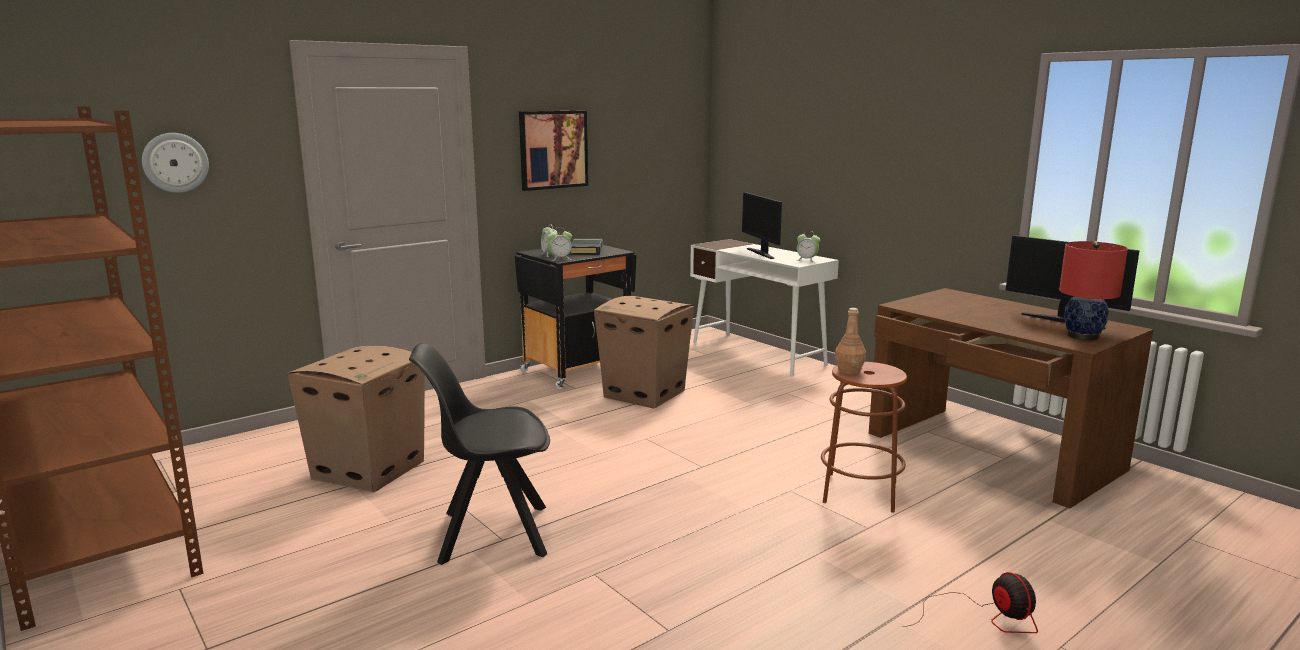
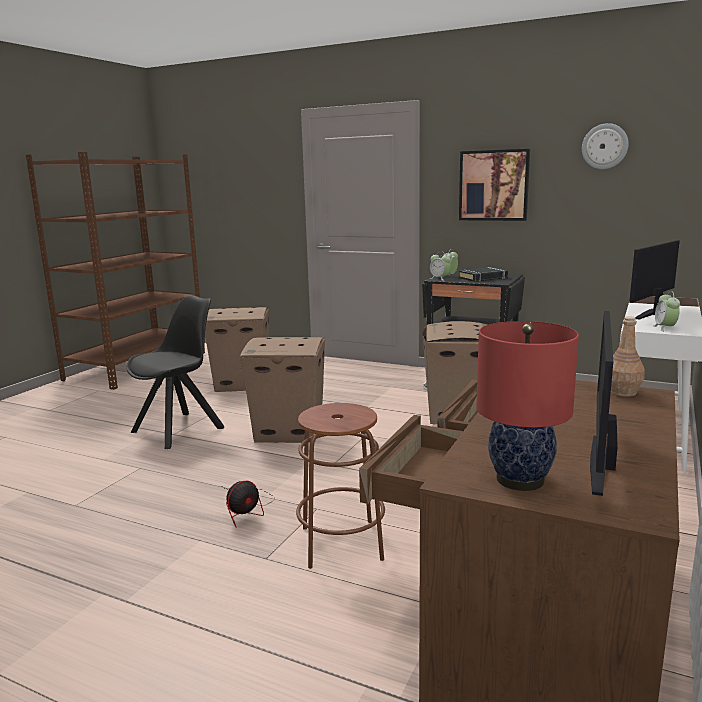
camera: 65 degrees right, 0 degrees up
(175, 162) = (243, 186): wall clock -> wall clock (604, 146)
(491, 534) = (179, 429): black chair -> black chair turned 75 degrees clockwise
(586, 470) = (290, 430): none -> cardboard box
(849, 371) = (332, 408): brown bottle -> brown bottle (623, 392)
(984, 617) = (112, 646): fan -> fan (247, 509)

